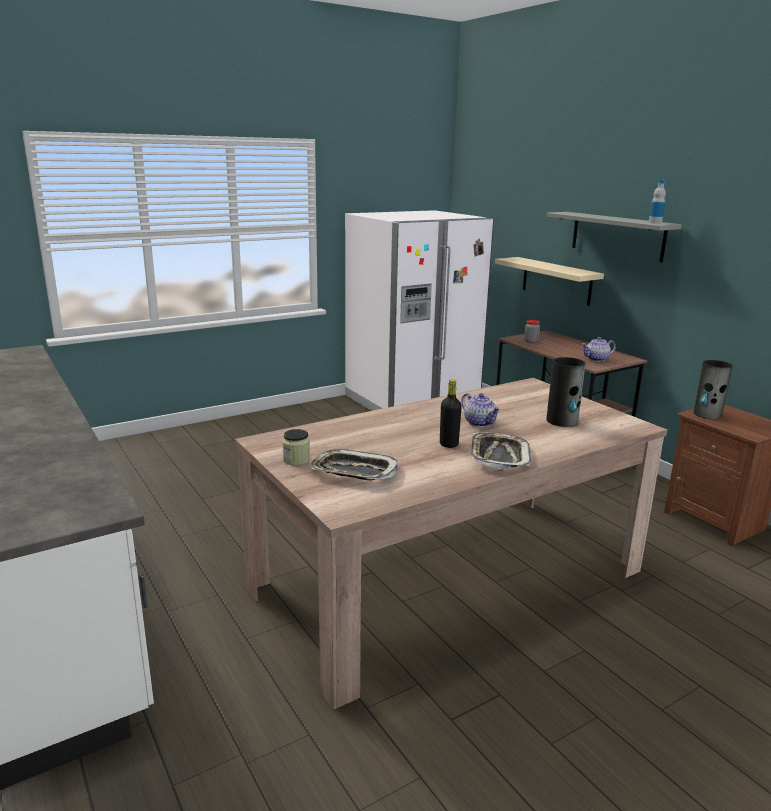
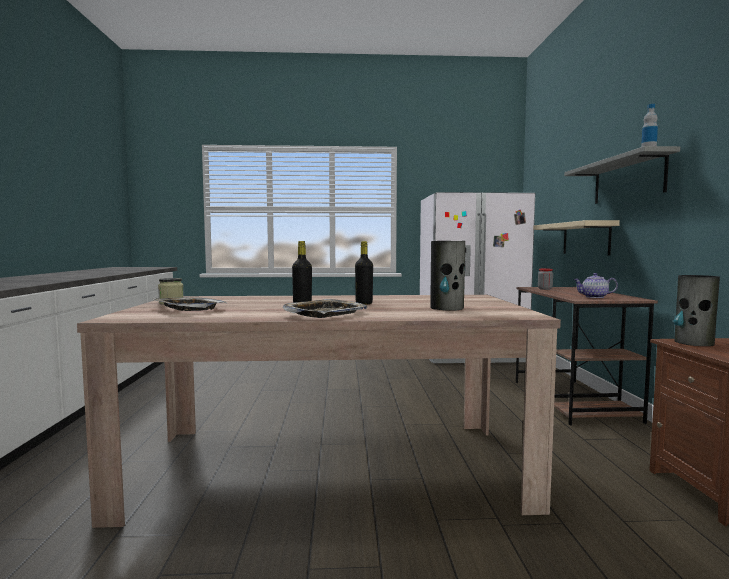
camera: 30 degrees right, 15 degrees down
(480, 423) = (364, 303): teapot -> black bottle

